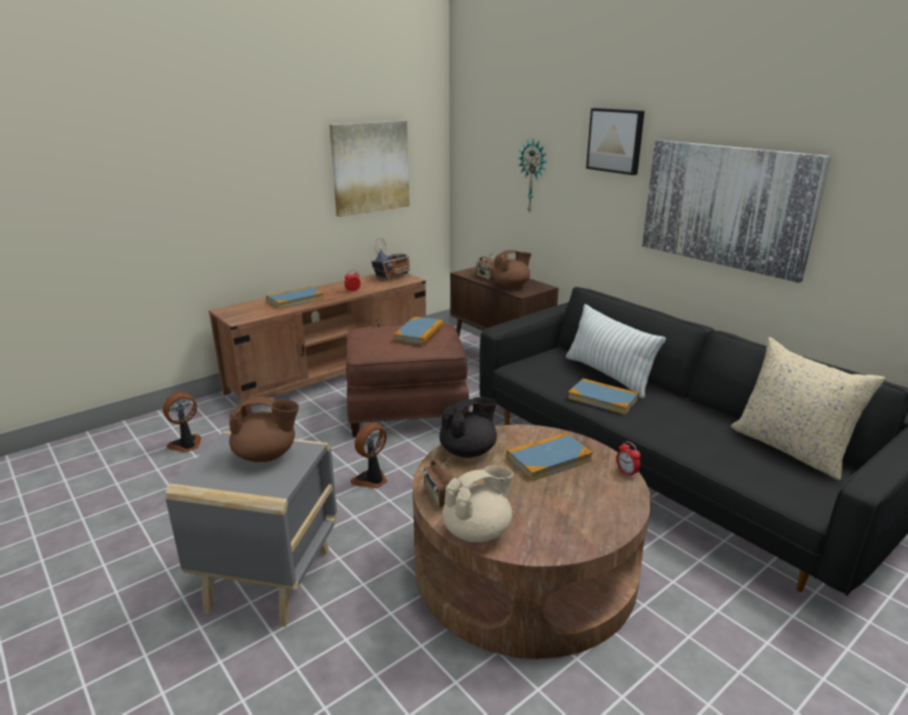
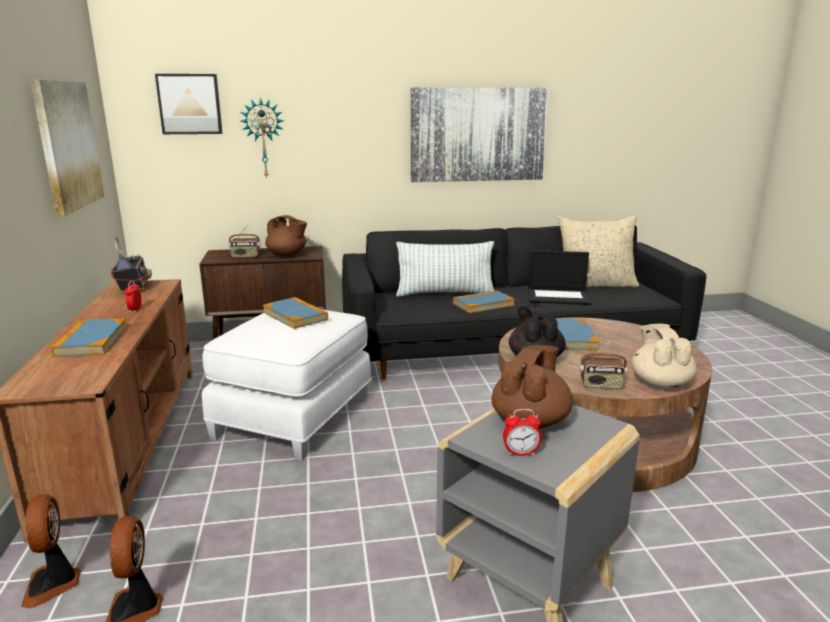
camera: 60 degrees left, 5 degrees down
(371, 480) = (401, 470): fan -> fan (53, 584)
(406, 413) = (295, 417): brown ottoman -> white ottoman
(511, 286) = (287, 255): brown teapot -> brown teapot turned 120 degrees clockwise
(616, 140) = (365, 92): picture -> picture (190, 104)
(626, 473) = (607, 322): alarm clock -> alarm clock (520, 453)
(695, 433) = (558, 297): none -> laptop

